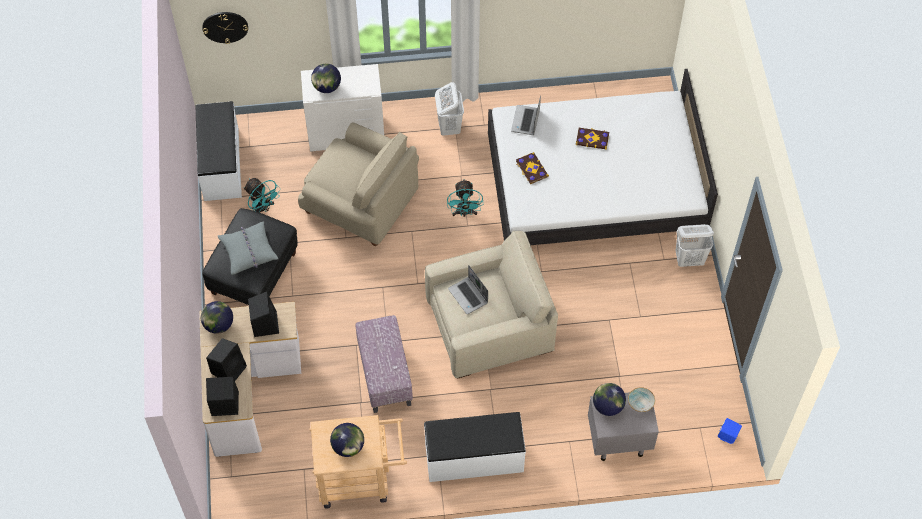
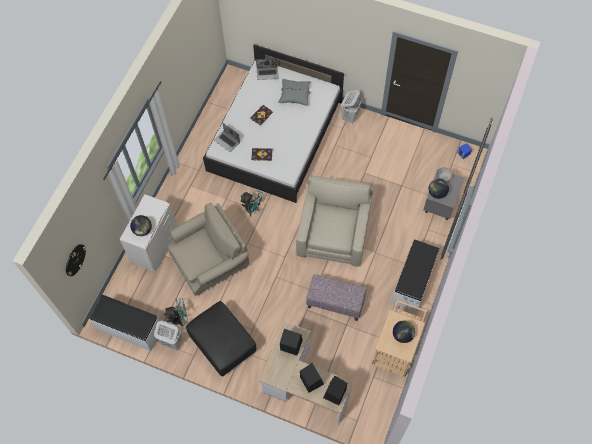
camera: 60 degrees left, 5 degrees up
(218, 325) = (276, 373): globe -> none
(248, 251) = (223, 334): grey pillow -> grey pillow (295, 94)
(449, 127) = (188, 188): white laundry basket -> white laundry basket (172, 341)
(468, 296) = (327, 228): laptop -> laptop (267, 73)

